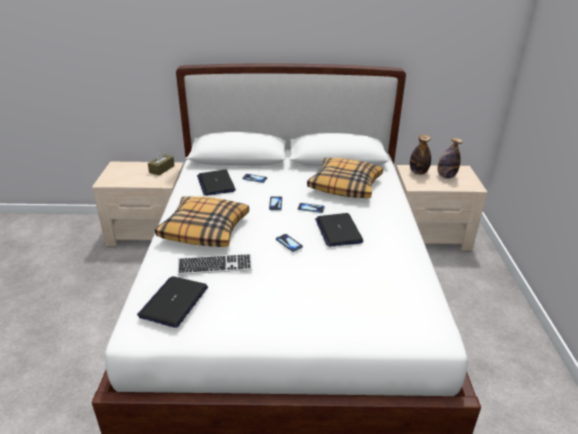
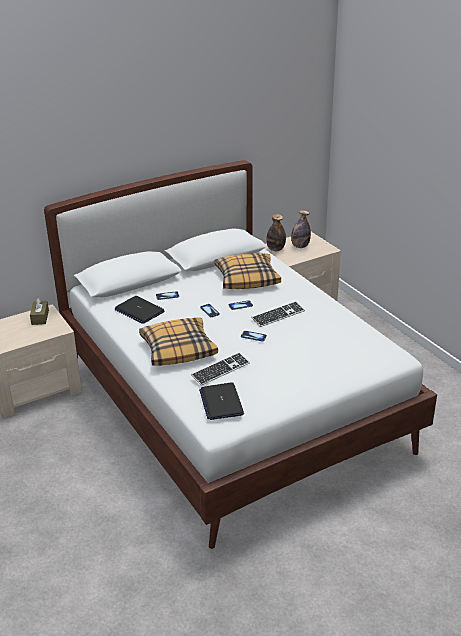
camera: 30 degrees left, 0 degrees up
(338, 230) = (278, 315): laptop -> keyboard

